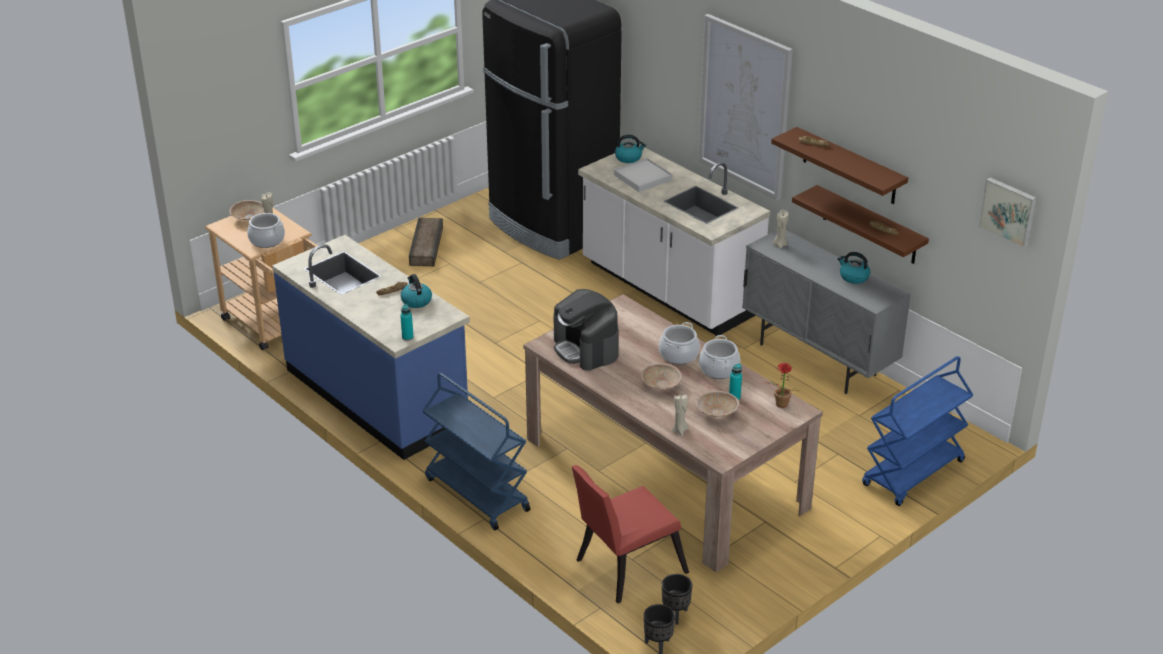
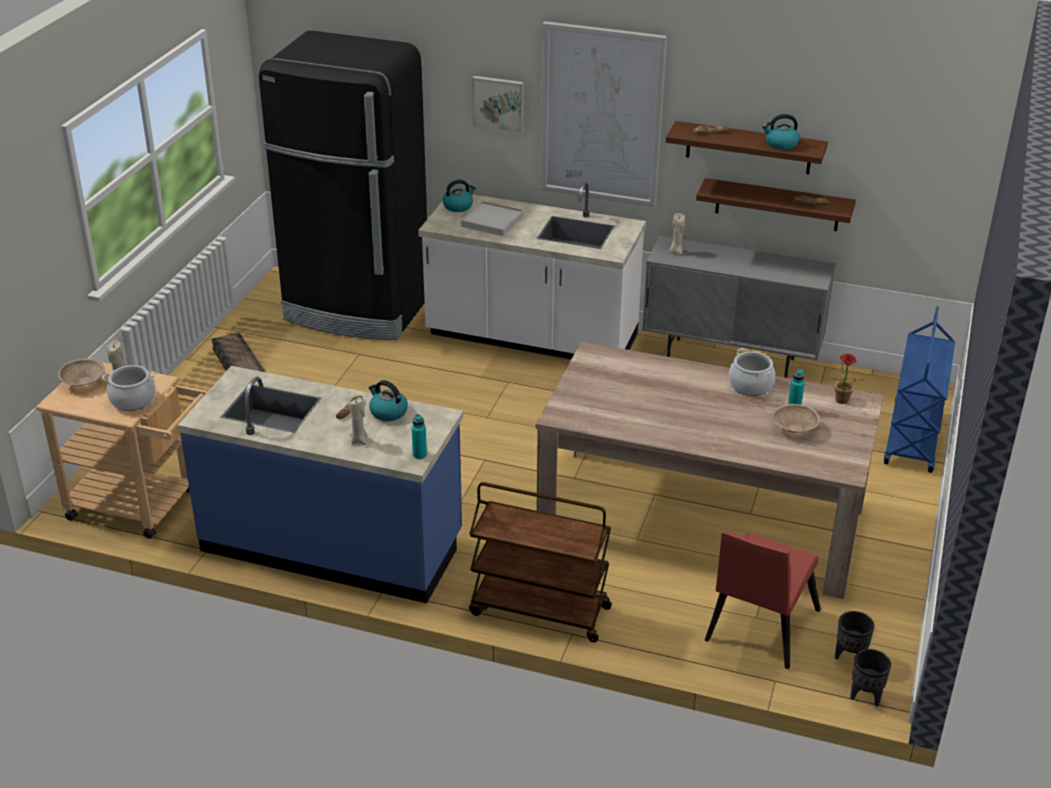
camera: 30 degrees left, 0 degrees up
(476, 494) = (538, 611): blue cart -> brown cart
(586, 349) = (604, 407): coffee machine -> none
(661, 385) = (714, 419): beige bowl -> none
(679, 355) = (699, 384): cooking pot -> none
(680, 430) = (780, 458): beige candle -> beige candle (359, 440)
(853, 277) = (772, 262): kettle -> kettle (781, 144)
(1009, 211) = (958, 146): picture -> picture (499, 103)

